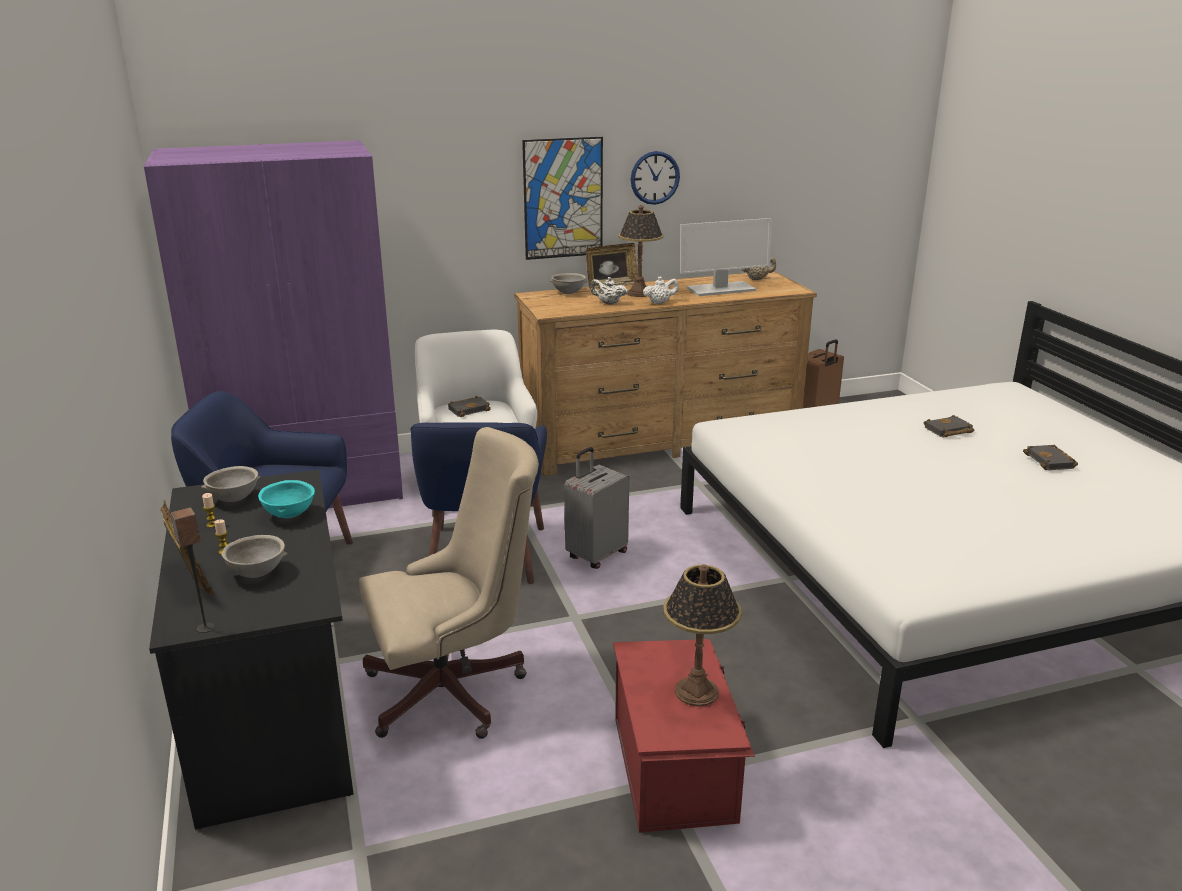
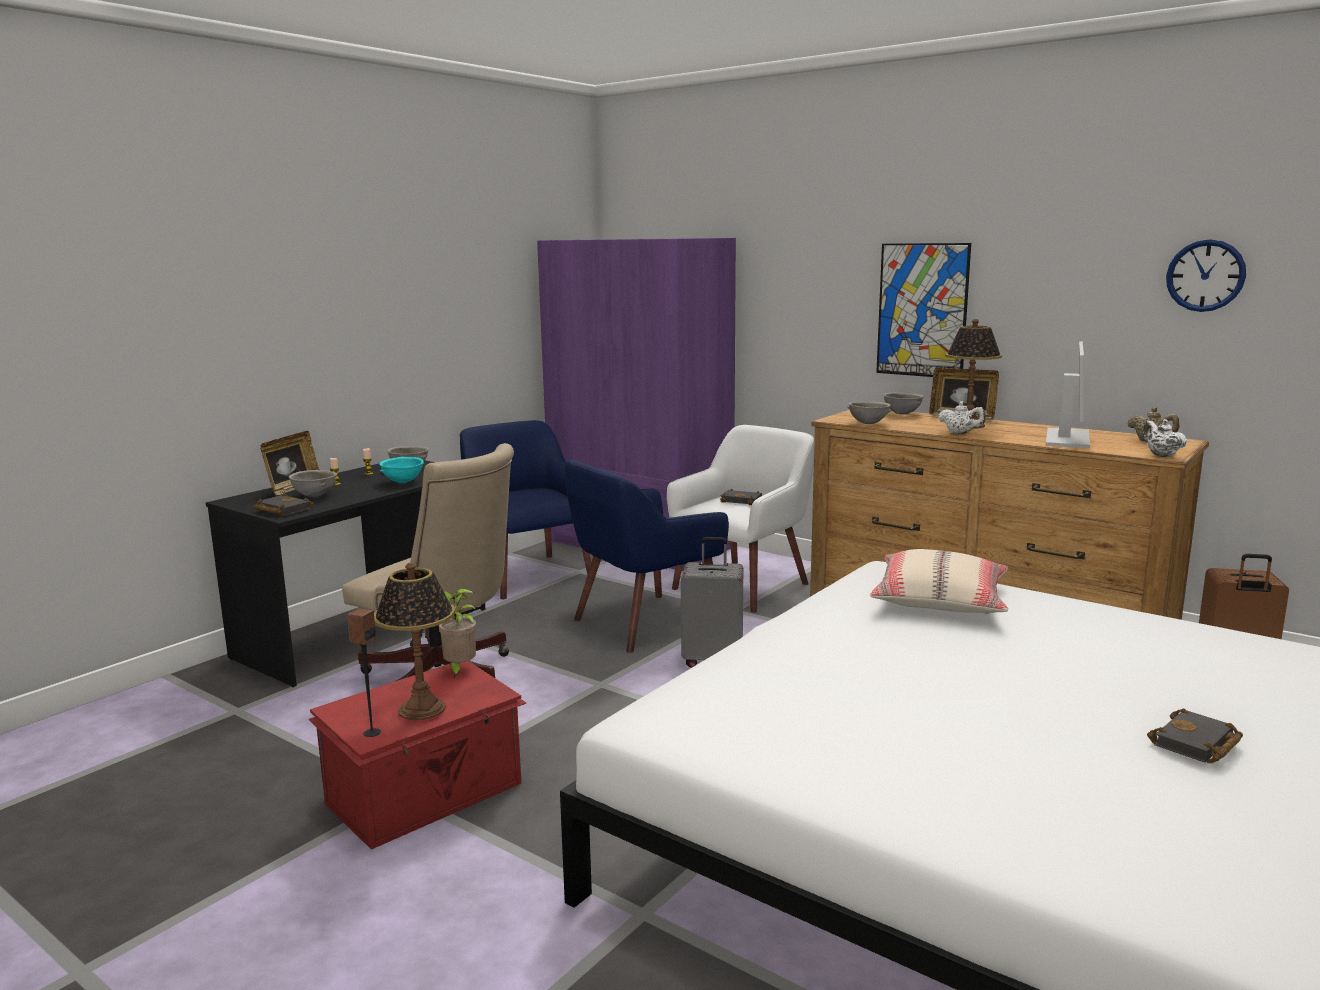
camera: 55 degrees right, 10 degrees down
(205, 628) = (237, 504): speaker -> speaker (371, 732)
(581, 310) = (868, 423): none -> grey bowl
(608, 303) = (910, 425): white teapot -> white teapot (1161, 455)
(636, 651) = (459, 670): none -> potted plant
(655, 177) = (1035, 295): wall clock -> wall clock (1205, 275)
(720, 289) = (1068, 439): monitor -> monitor turned 105 degrees counterclockwise
(801, 435) = (940, 600): none -> beige pillow
(948, 431) = (1141, 664): black book -> black book (281, 510)

